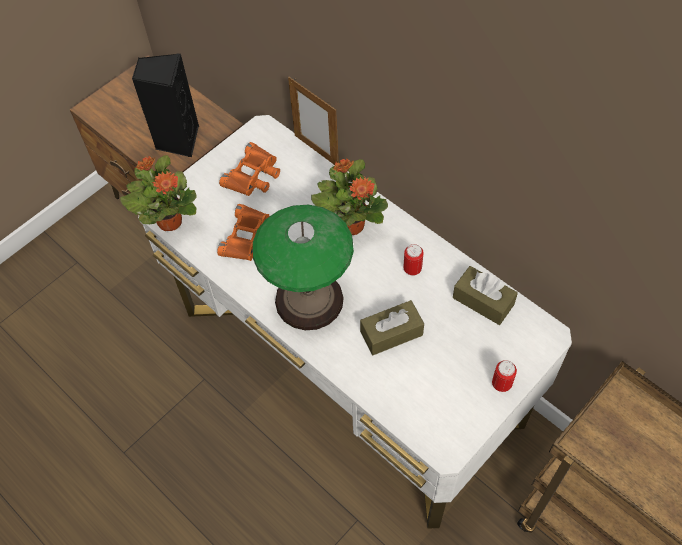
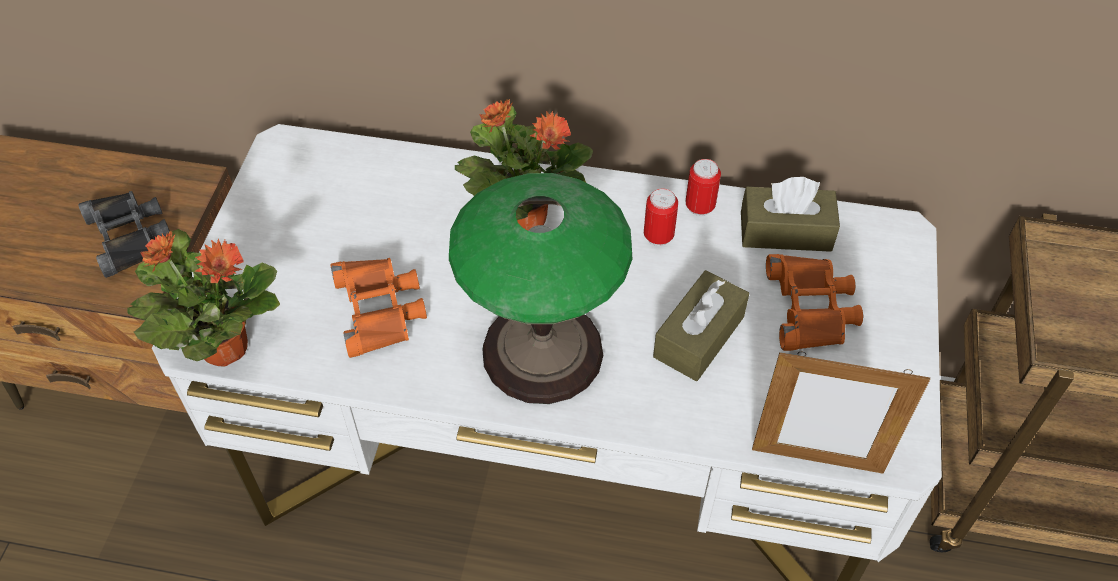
camera: 35 degrees left, 5 degrees down
(177, 140) = (129, 235): black speaker -> black binoculars
(253, 175) = (318, 217): orange binoculars -> orange binoculars (811, 308)
(316, 151) = (393, 142): picture frame -> picture frame (817, 460)
(501, 384) = (897, 326): can -> can (700, 207)

